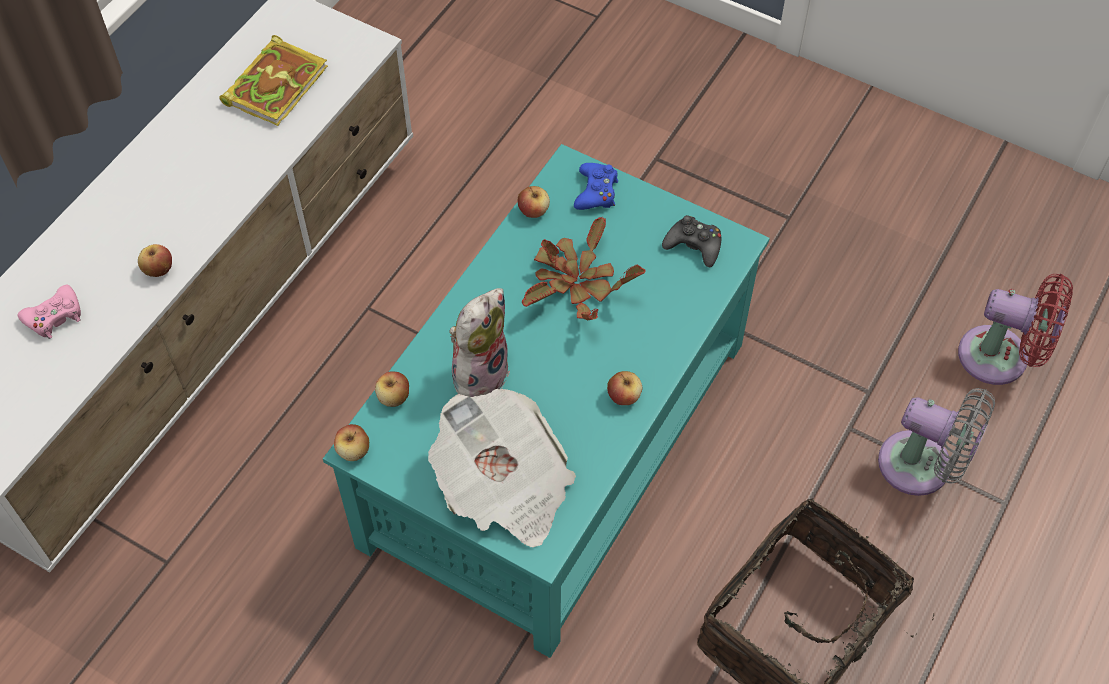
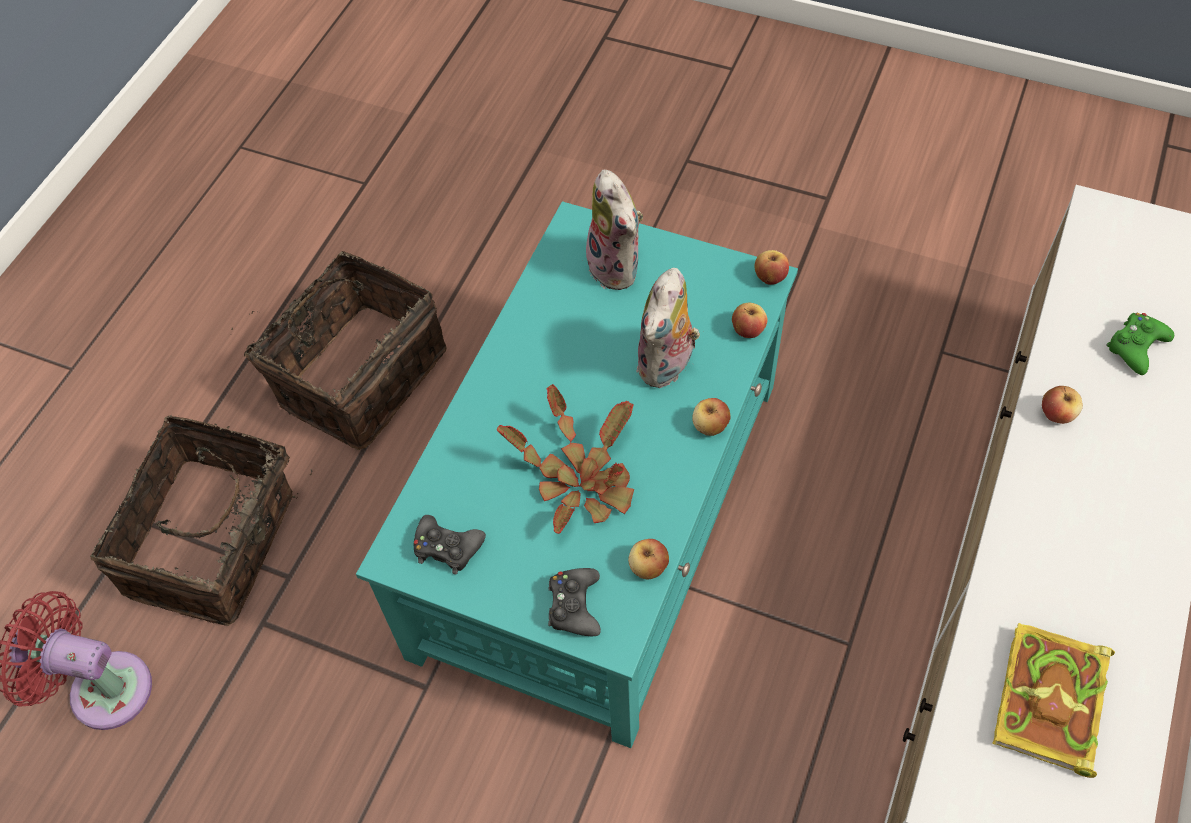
camera: 175 degrees right, 0 degrees up
(54, 317) = (1136, 347): pink game controller -> green game controller
(505, 486) = (618, 267): newspaper -> plush toy
(596, 192) = (574, 606): blue game controller -> black game controller
(624, 396) = (514, 363): apple -> apple (710, 426)
(922, 467) = (217, 544): grey fan -> basket

